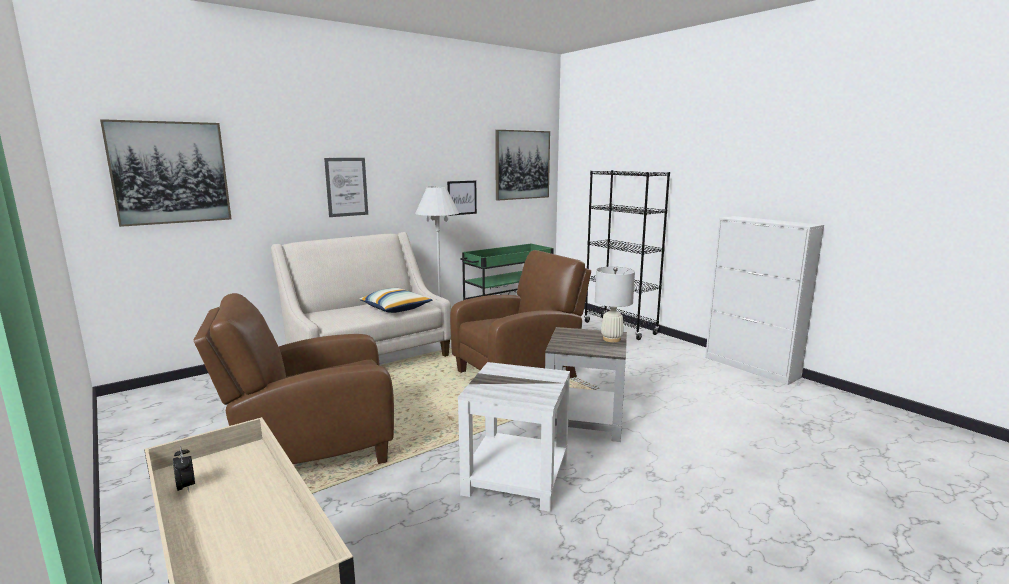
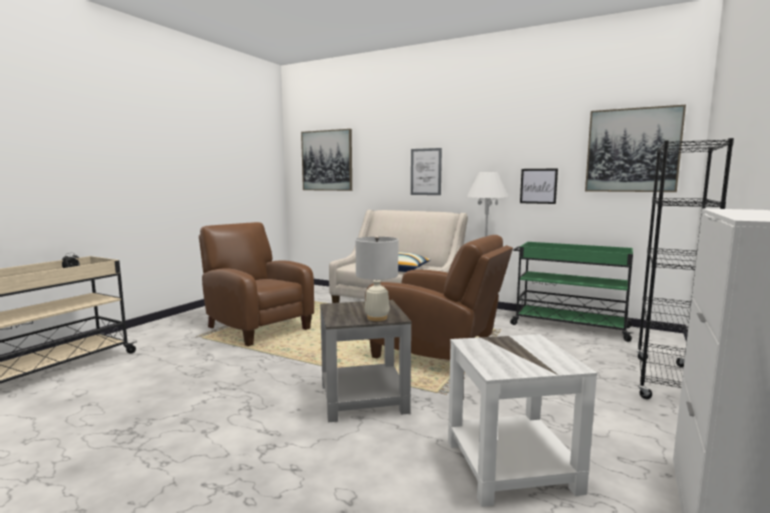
camera: 65 degrees right, 5 degrees down
(514, 477) = (242, 387): white side table -> white side table (508, 465)

